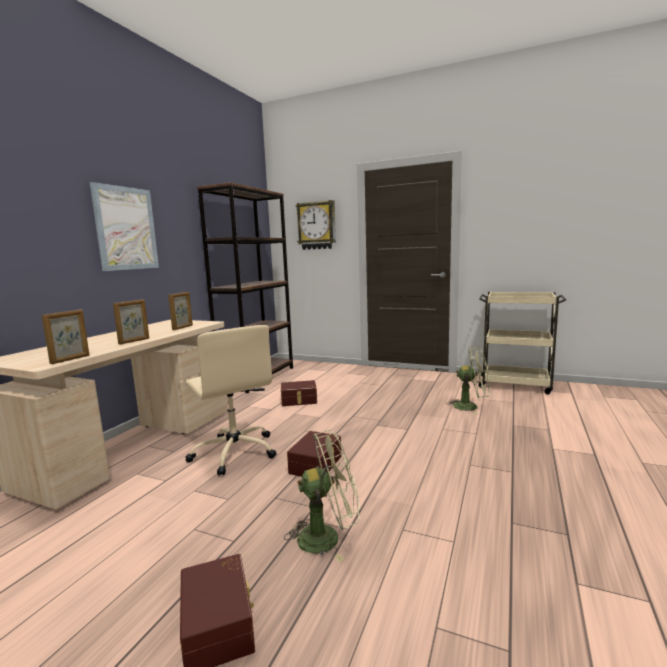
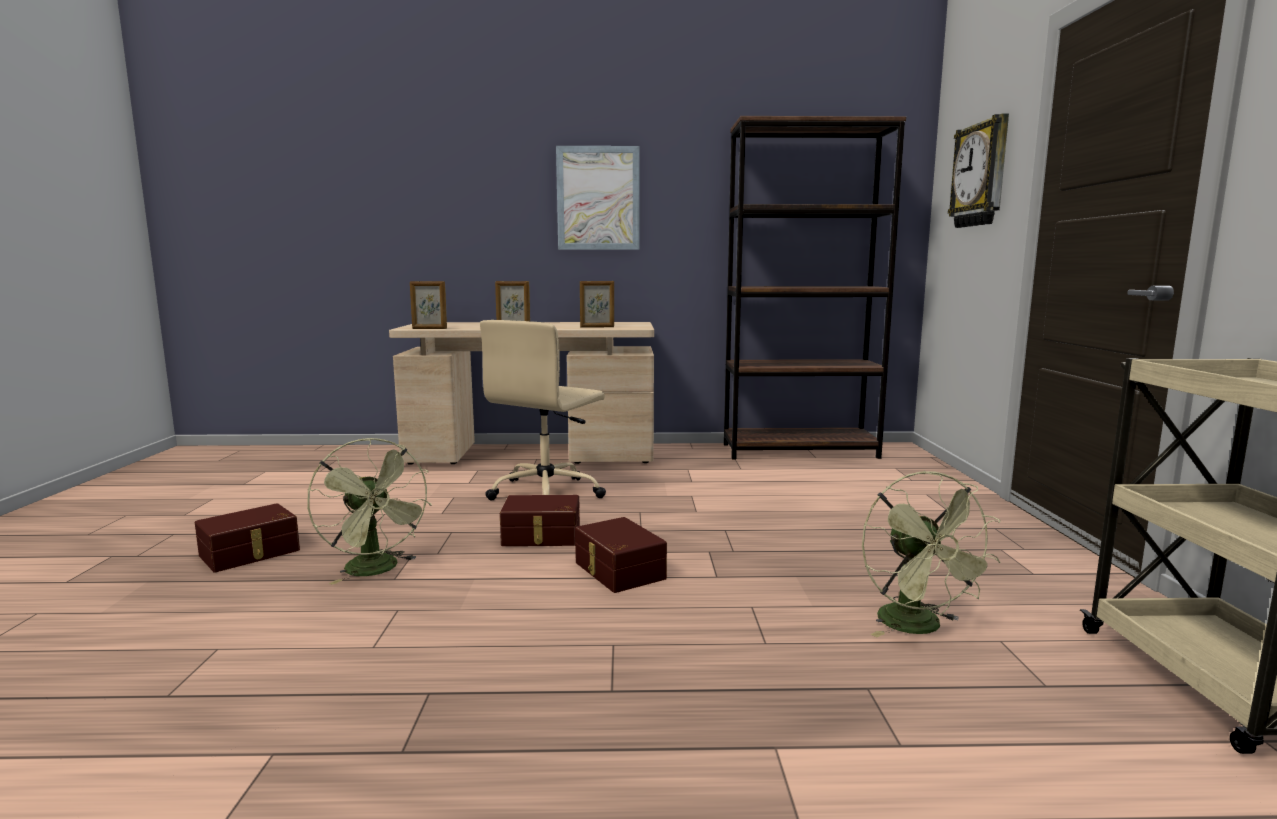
camera: 65 degrees right, 0 degrees up
(299, 400) = (743, 489): brown storage box -> brown storage box (618, 571)

